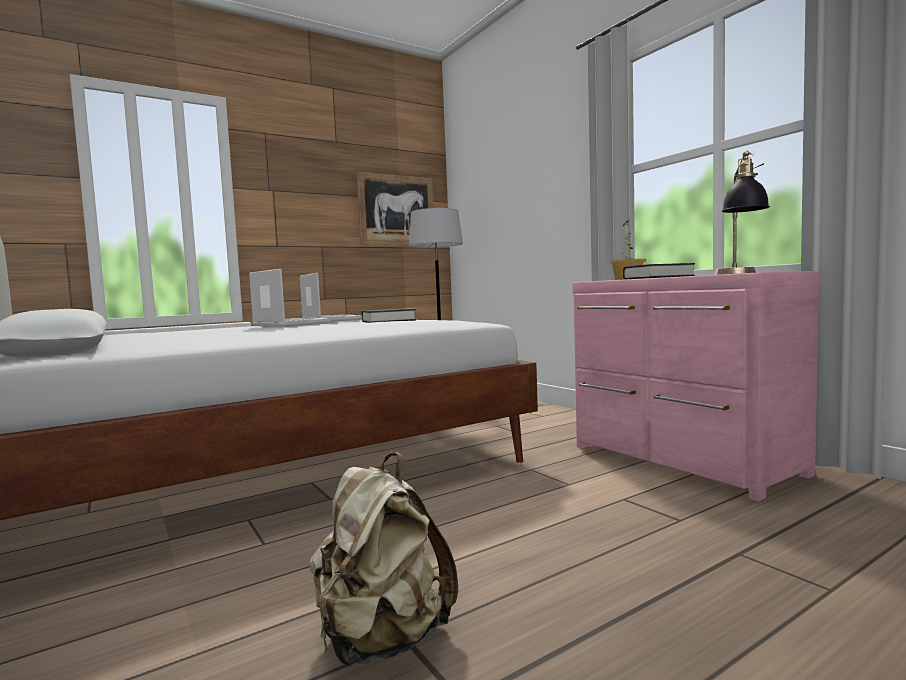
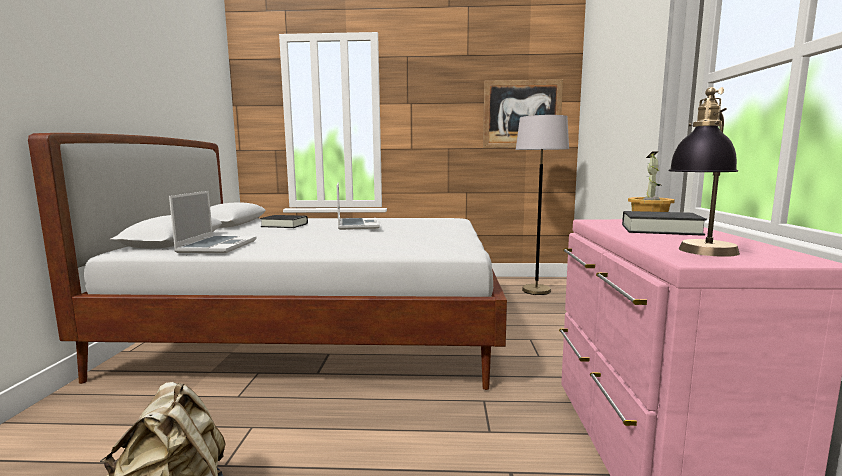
camera: 35 degrees right, 5 degrees up
(330, 320) = (410, 219): laptop -> laptop (217, 246)
(388, 321) = (425, 231): black book -> black book (284, 225)

